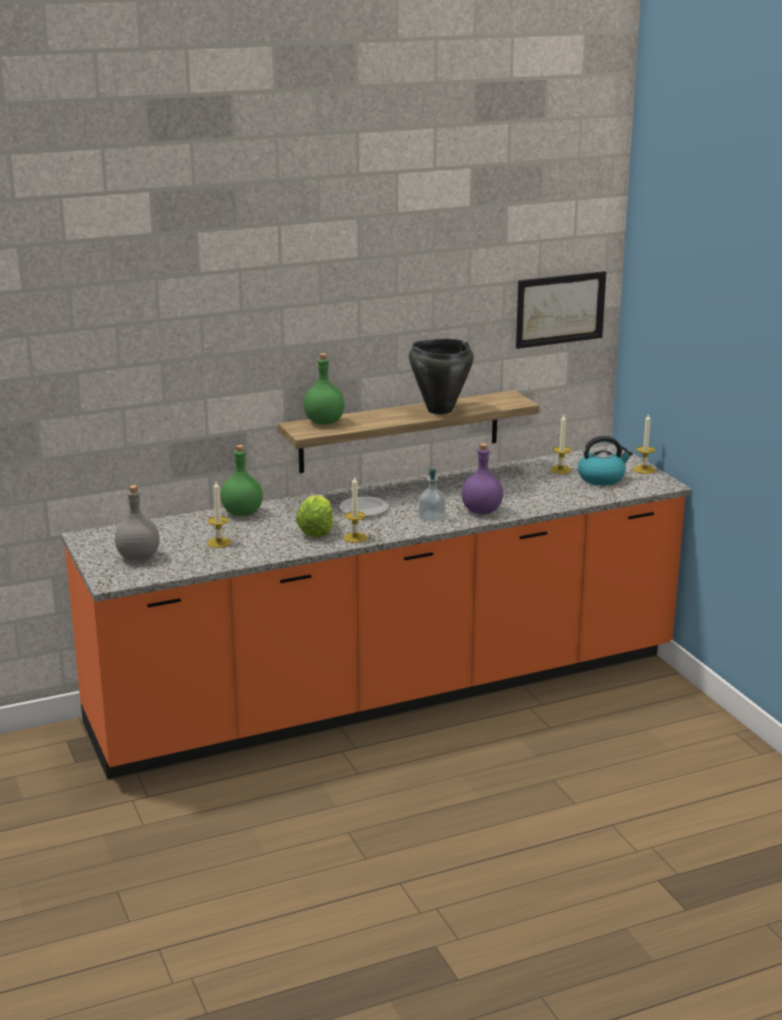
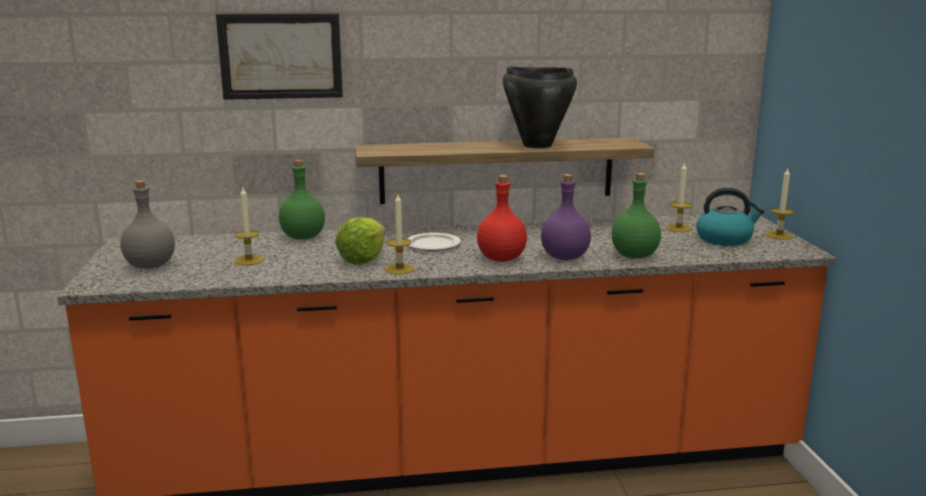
camera: 15 degrees right, 5 degrees down
(325, 422) = (403, 146): green bottle -> green bottle (635, 256)
(432, 518) = (502, 258): soap dispenser -> red bottle
(560, 309) = (691, 48): picture -> picture (281, 56)

